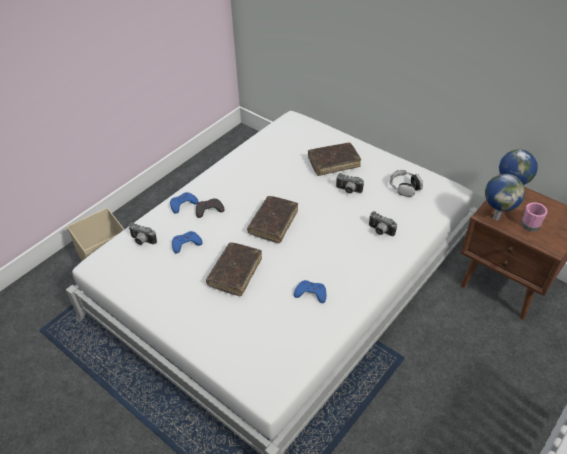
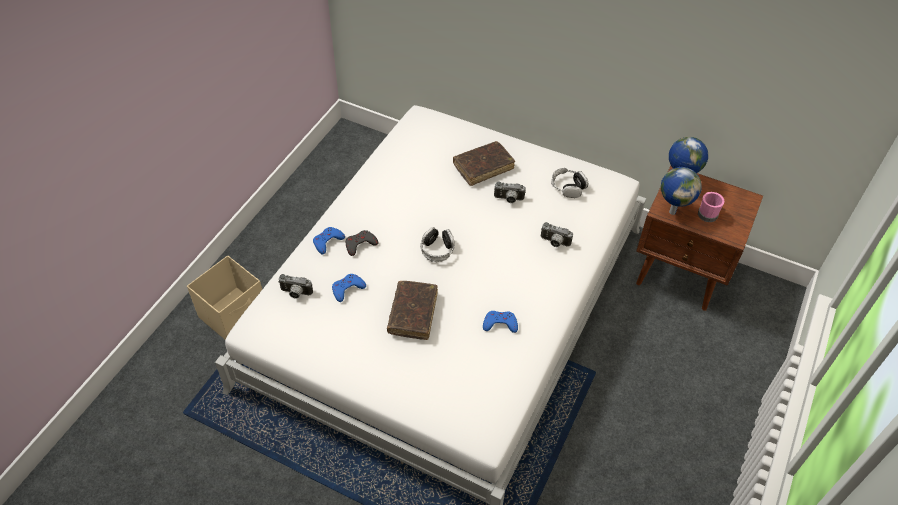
camera: 15 degrees left, 5 degrees up
(273, 223) = (437, 249): brown book -> headphones

